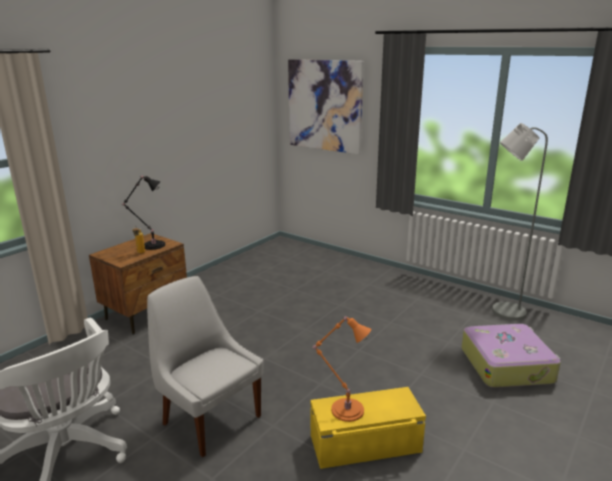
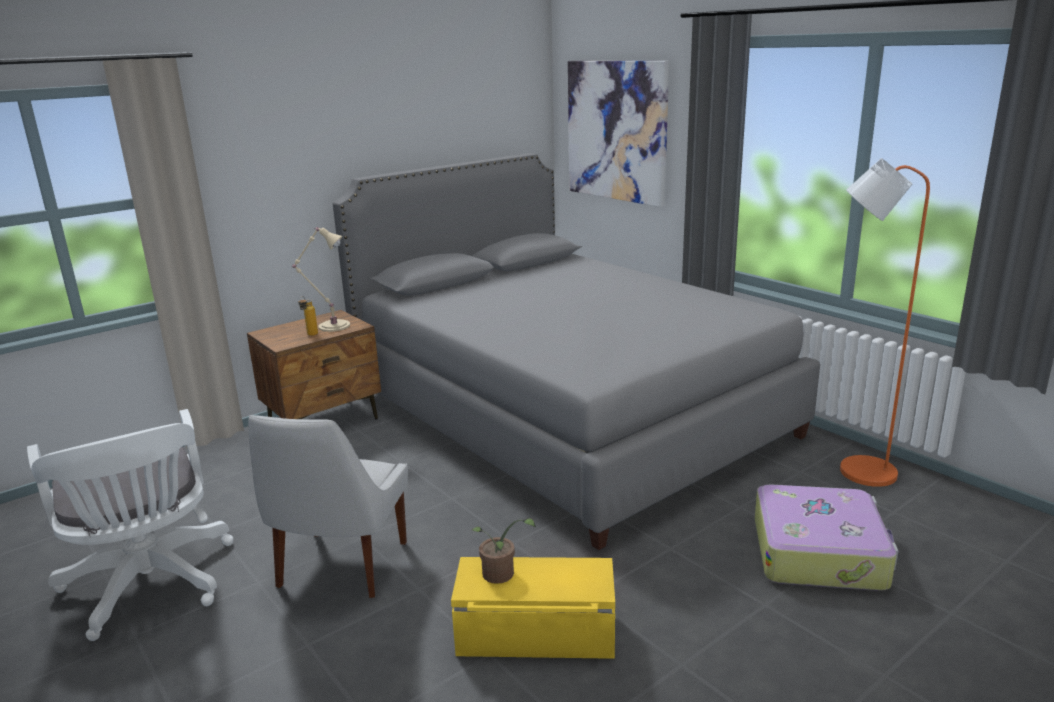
camera: 15 degrees right, 0 degrees up
(152, 245) = (331, 326): black table lamp -> beige table lamp
(209, 418) = (341, 567): white chair -> white chair turned 135 degrees counterclockwise
(313, 293) = (566, 415): none -> grey bed
(344, 409) = (501, 576): orange table lamp -> potted plant
(502, 312) = (856, 471): grey floor lamp -> orange floor lamp

